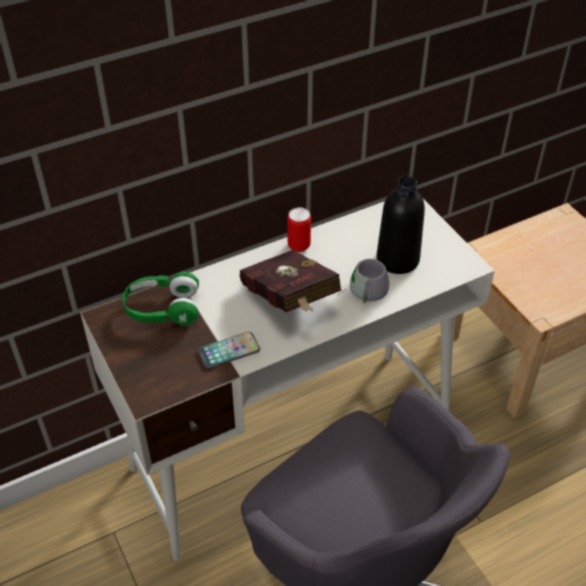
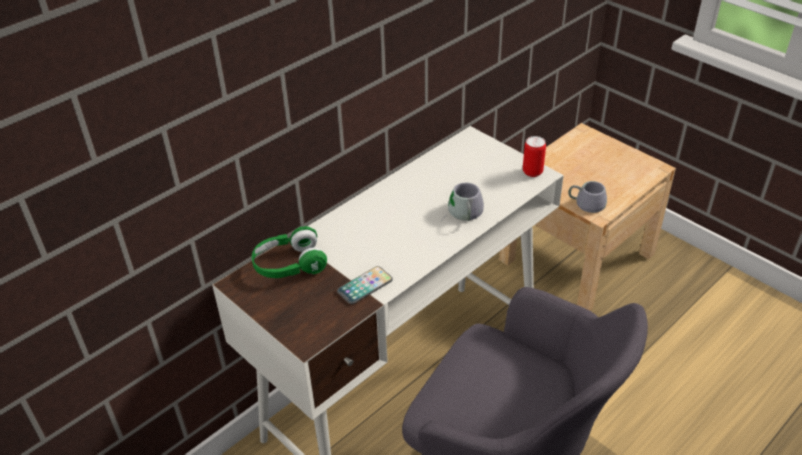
camera: 15 degrees left, 5 degrees down
(290, 302) = (402, 234): red book -> none
(299, 245) = (390, 188): can -> can (532, 172)
(397, 259) = (480, 182): black bottle -> none
(535, 298) = (586, 201): none -> grey mug

